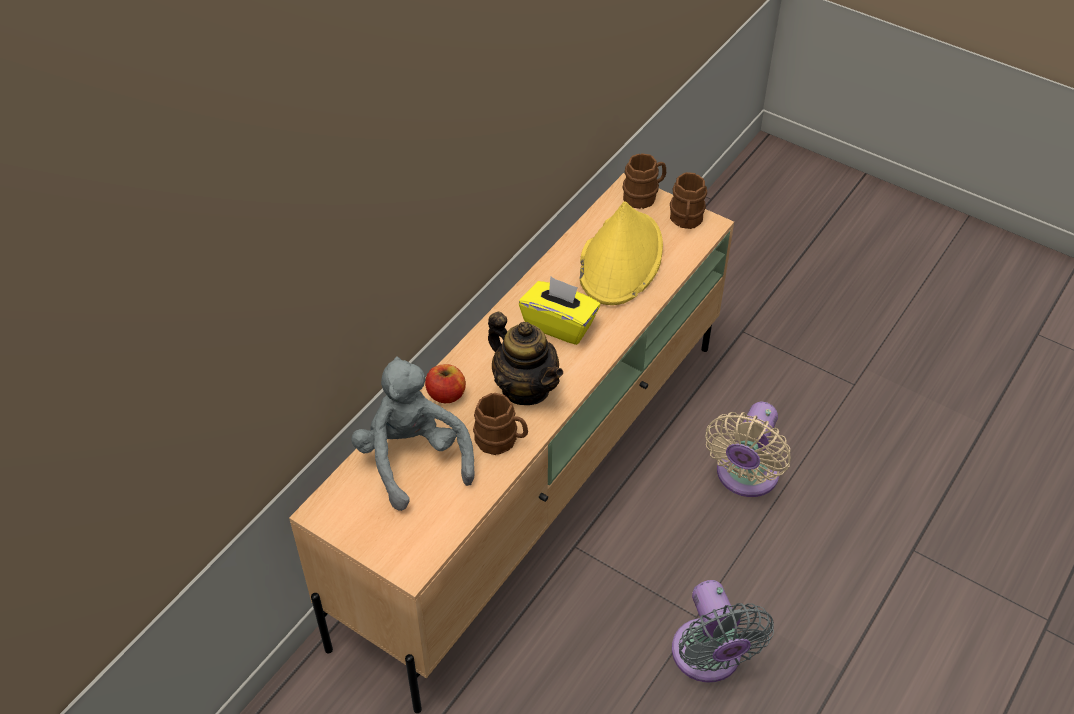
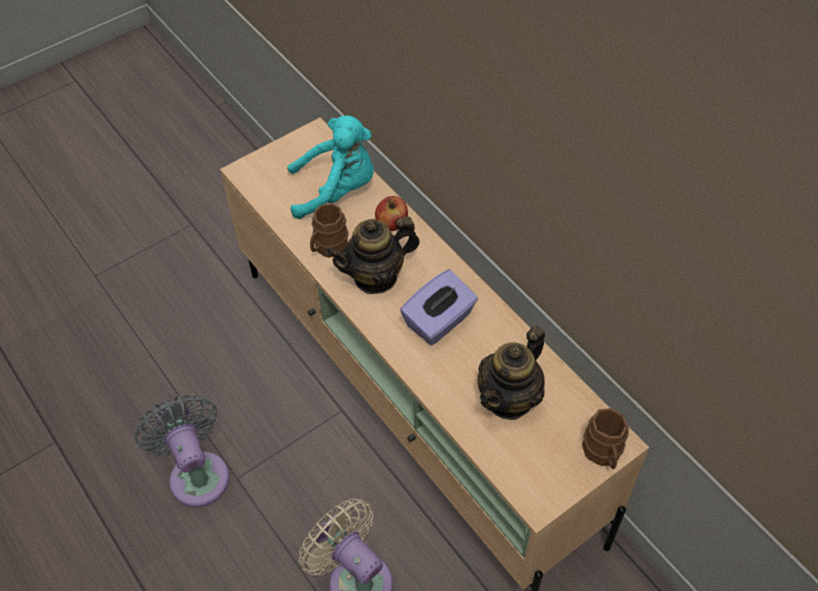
camera: 110 degrees right, 5 degrees up
(413, 459) = (337, 190): grey plush toy -> turquoise plush toy
(559, 324) = (439, 321): yellow tissue box -> purple tissue box
(621, 259) = (509, 398): yellow hat -> teapot
(686, 220) = (551, 481): brown mug -> none
(709, 658) = (197, 473): grey fan -> grey fan turned 60 degrees clockwise

